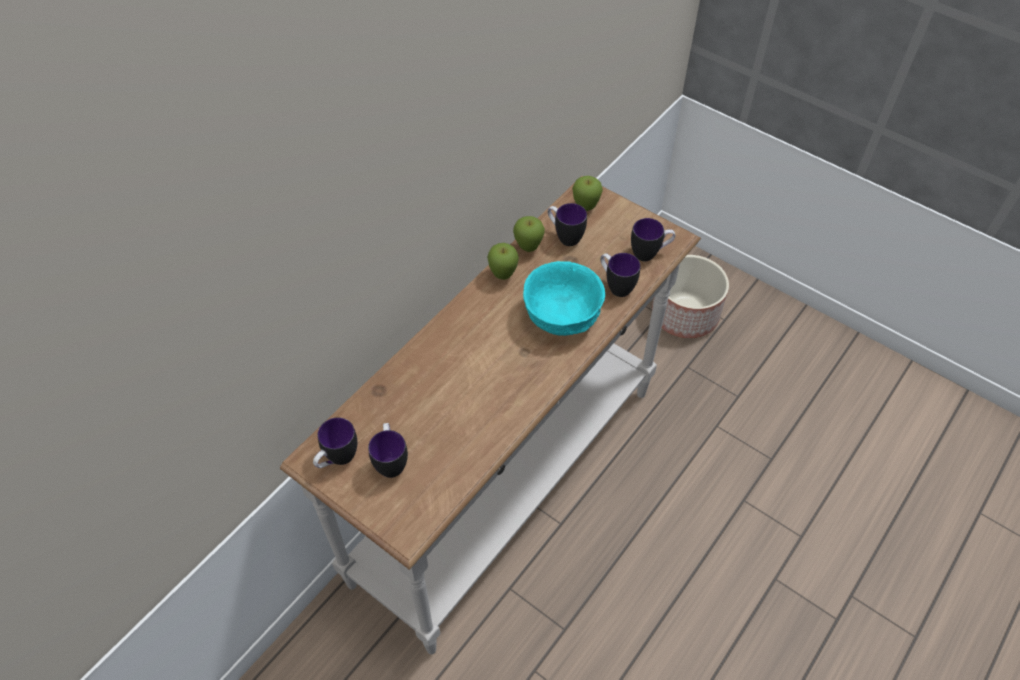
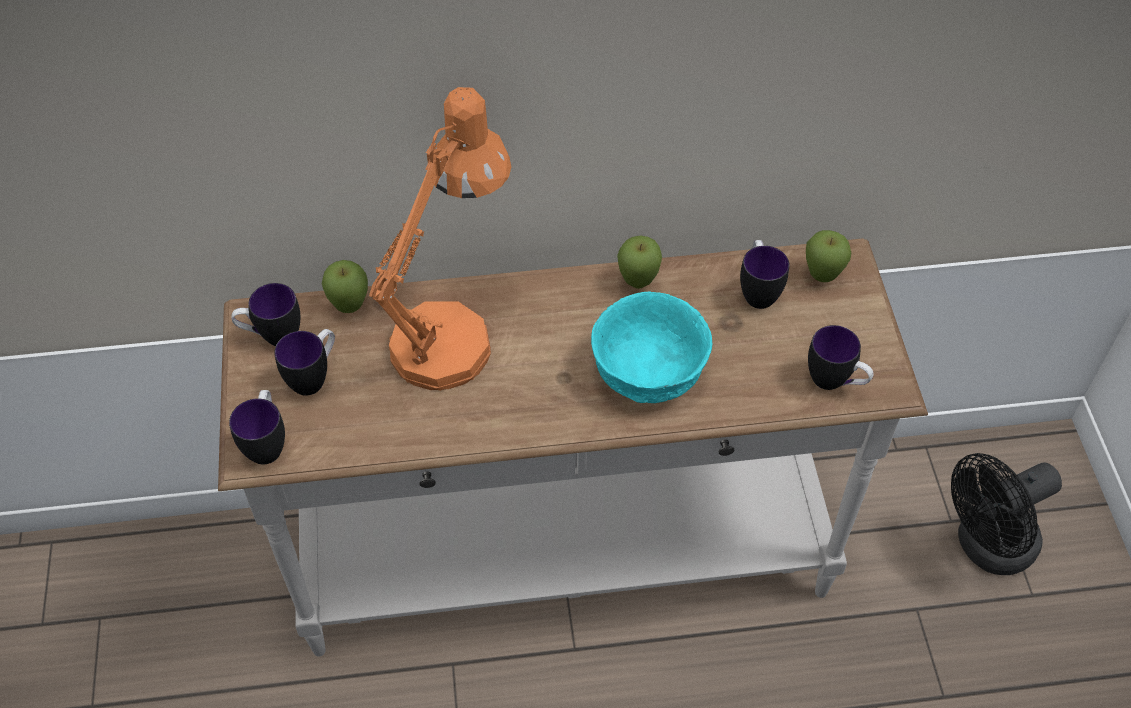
camera: 45 degrees right, 0 degrees up
(438, 376) = (452, 333): none -> orange table lamp
(528, 248) = (701, 274): apple -> apple (350, 307)
(615, 285) = (749, 386): mug -> mug (267, 443)
(685, 314) = (986, 547): planter -> black fan

